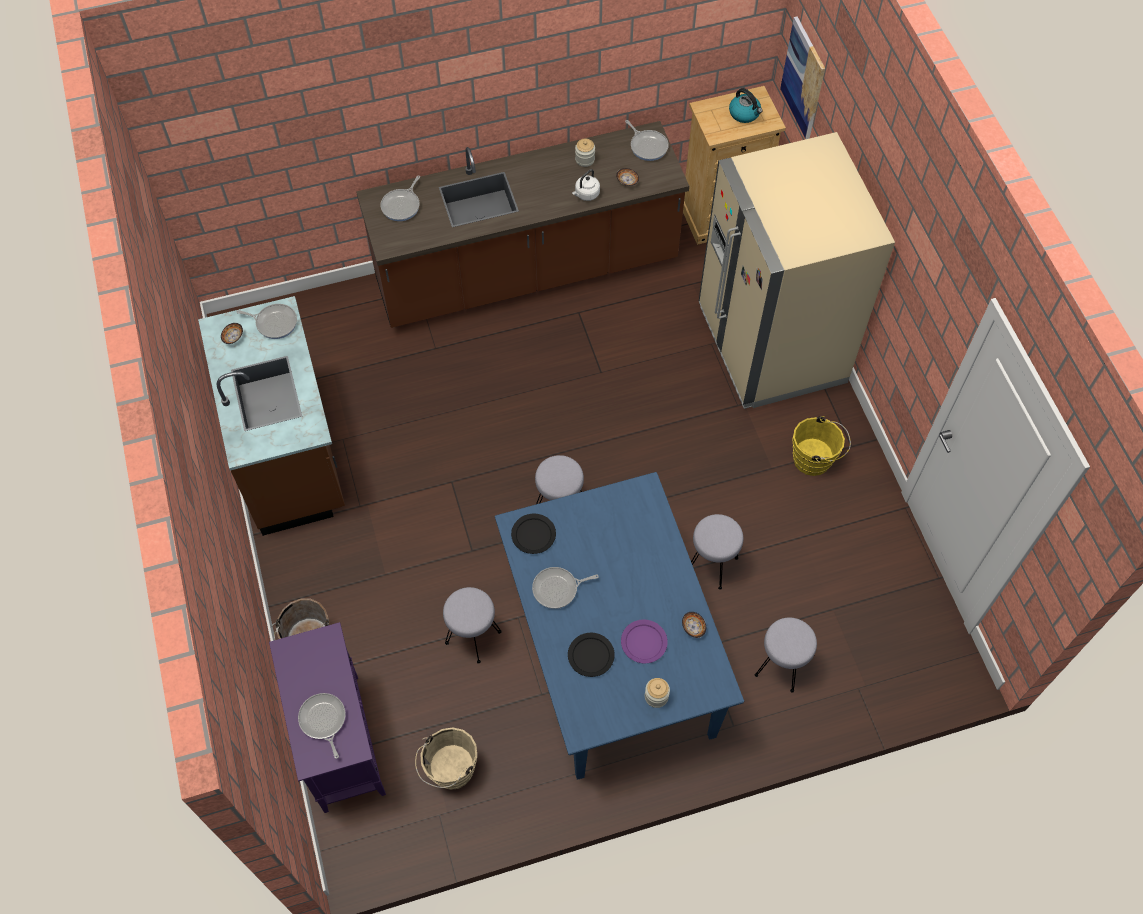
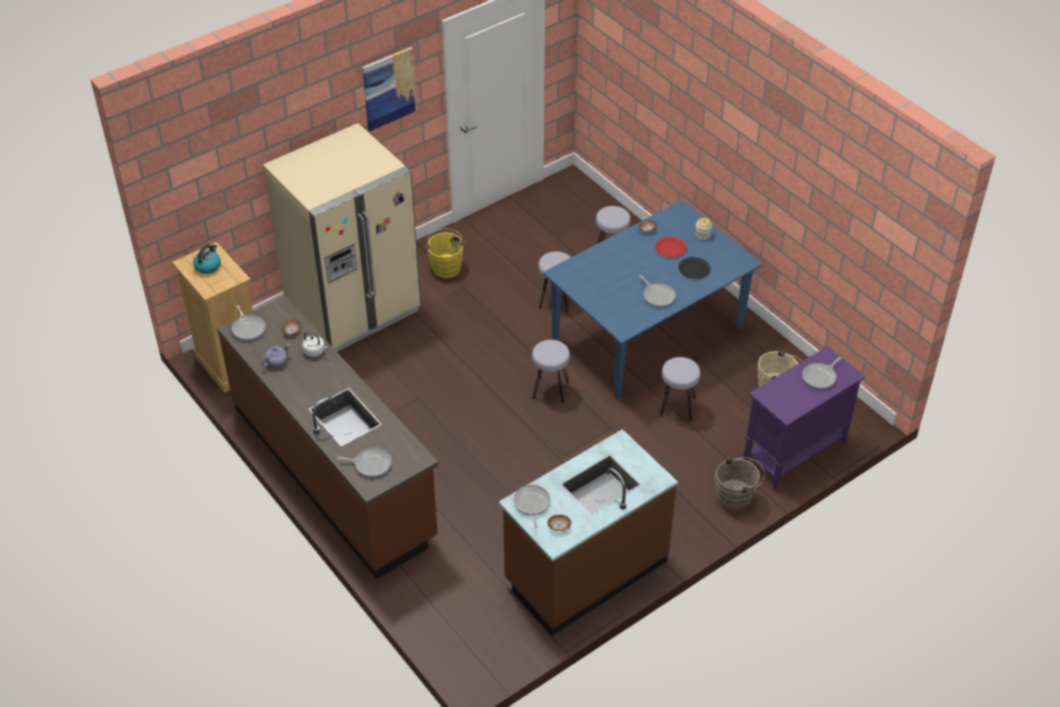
camera: 110 degrees left, 15 degrees down
(533, 534) = (625, 318): black plate -> none
(585, 159) = (277, 362): jar -> teapot
(643, 642) = (671, 248): purple plate -> red plate
(647, 146) = (248, 328): frying pan -> frying pan turned 120 degrees clockwise
(803, 78) = (201, 199): picture -> picture (389, 88)

